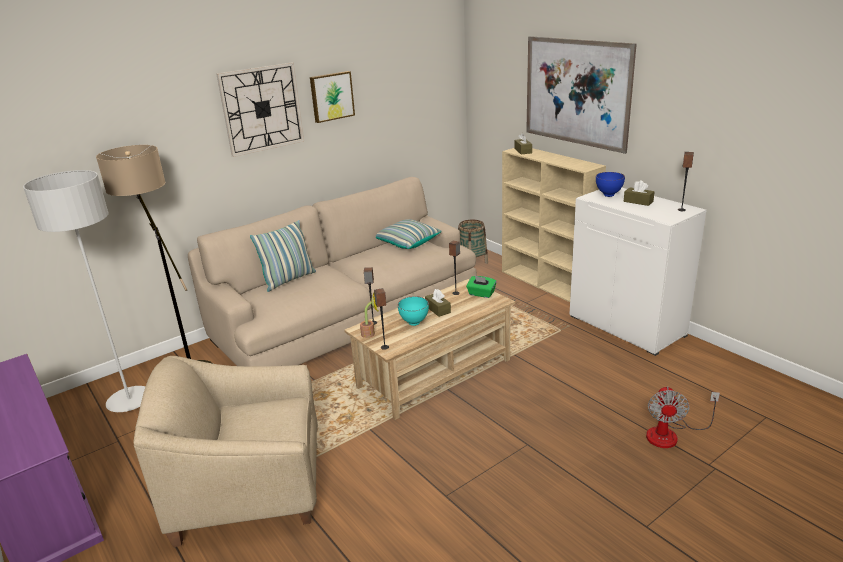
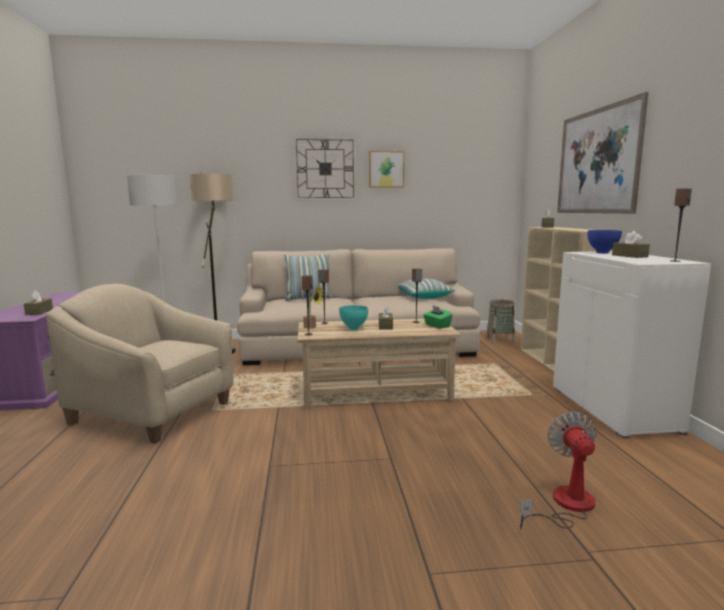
camera: 30 degrees right, 15 degrees down
(34, 431) = (39, 312): none -> brown tissue box
(670, 434) = (565, 505): fan -> fan turned 135 degrees clockwise

